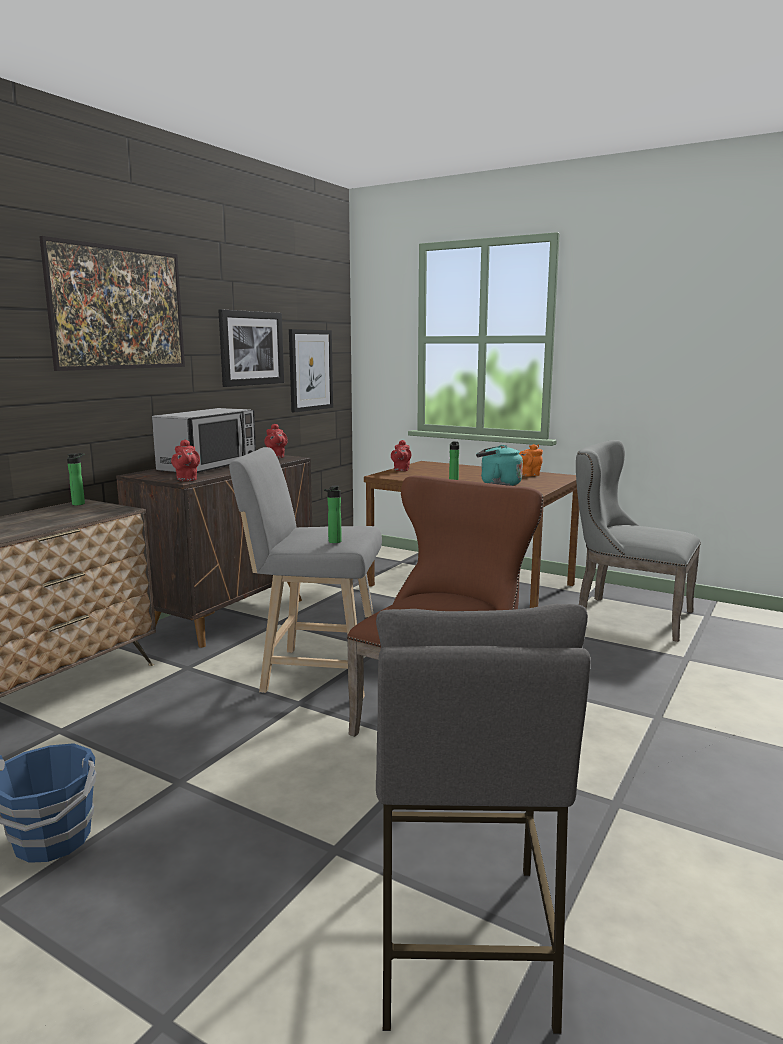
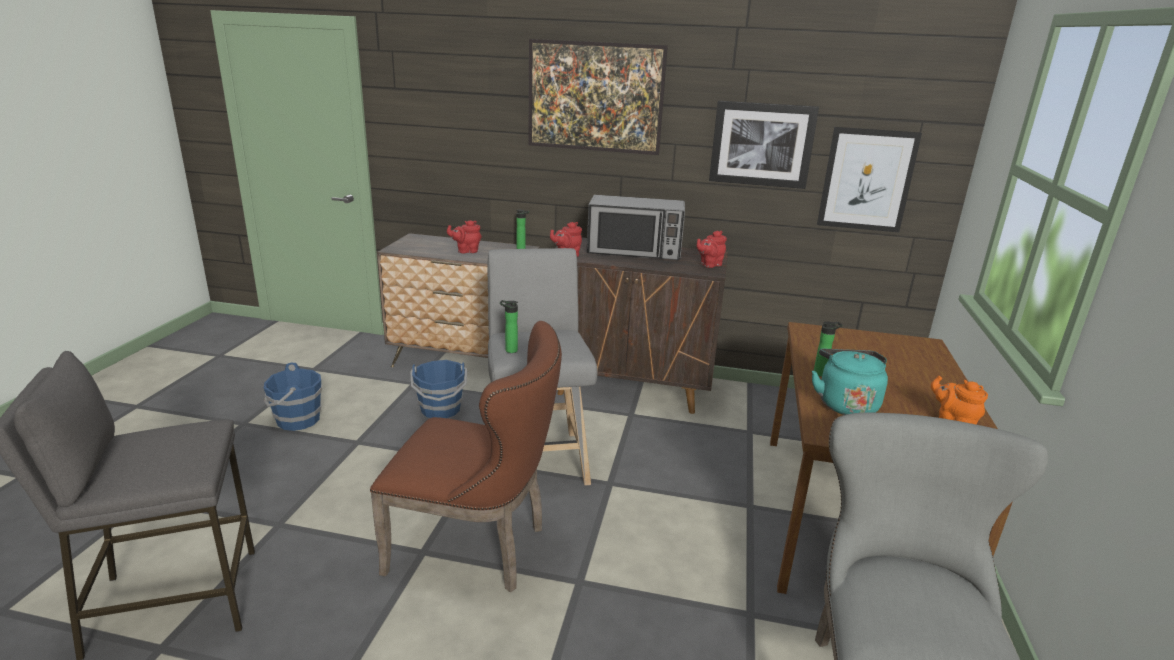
camera: 70 degrees right, 10 degrees up
(159, 716) = (441, 410): none -> blue bucket
(401, 470) = (855, 335): red teapot -> red teapot (466, 251)

